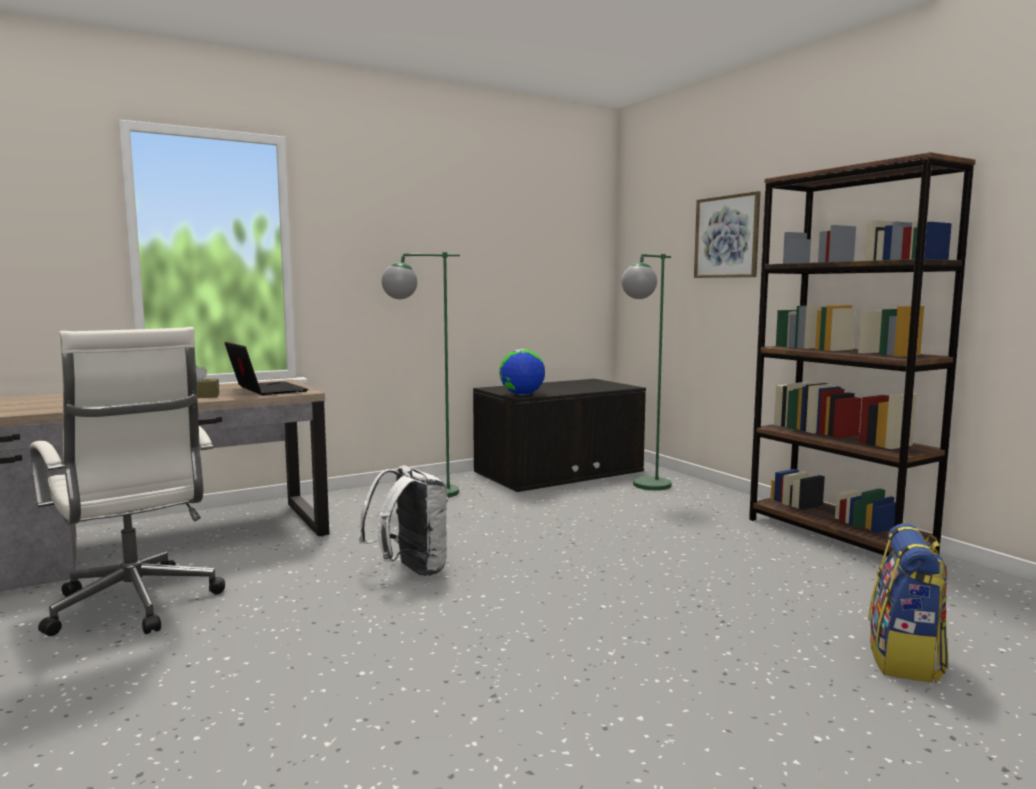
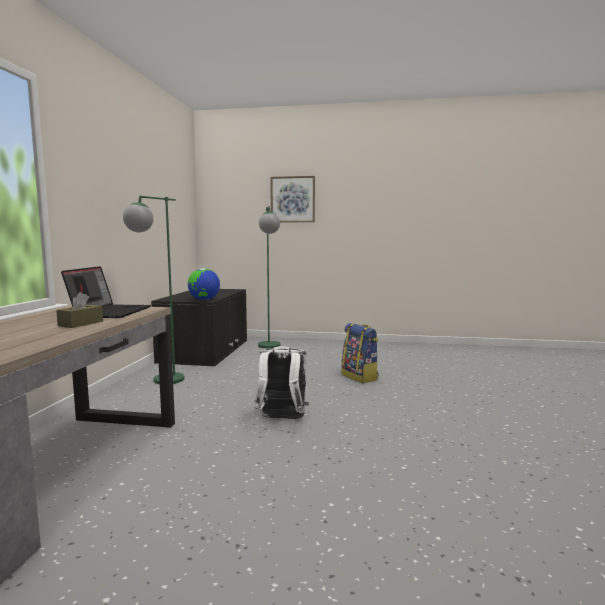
camera: 50 degrees left, 0 degrees up
(136, 607) = (175, 525): white office chair -> none
(265, 390) = (110, 312): laptop -> laptop turned 90 degrees clockwise
(837, 536) = (385, 346): brown bookcase -> none
(905, 659) = (497, 376): backpack -> backpack (360, 377)

